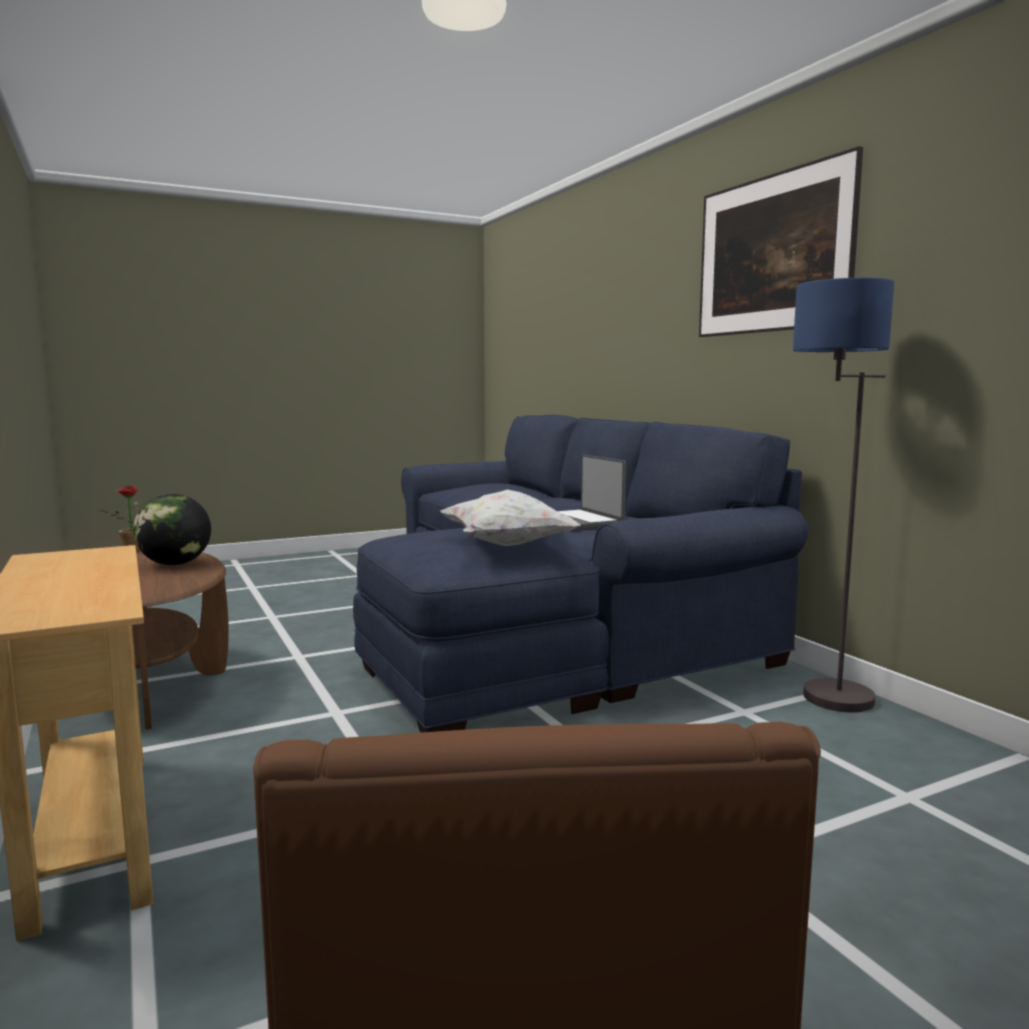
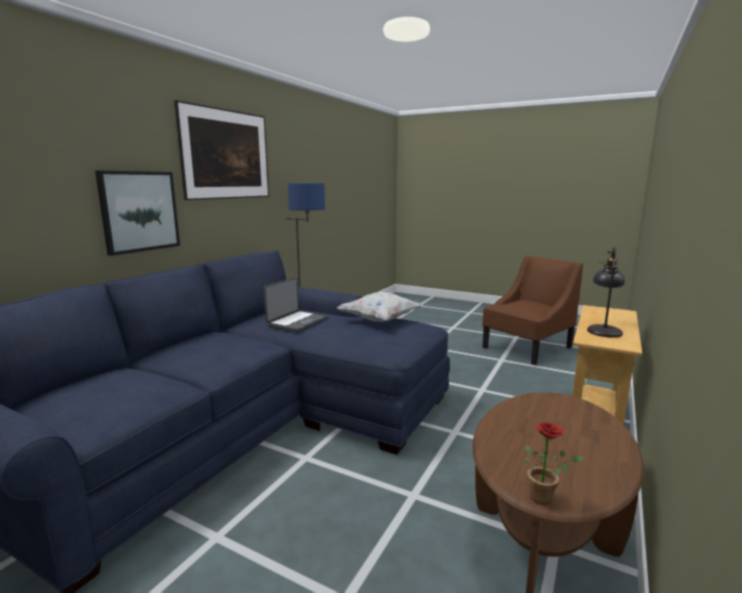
camera: 125 degrees left, 5 degrees up
(79, 572) = (603, 328): none -> grey table lamp
(175, 564) = (517, 435): globe -> none
(658, 352) = (139, 211): none -> picture

